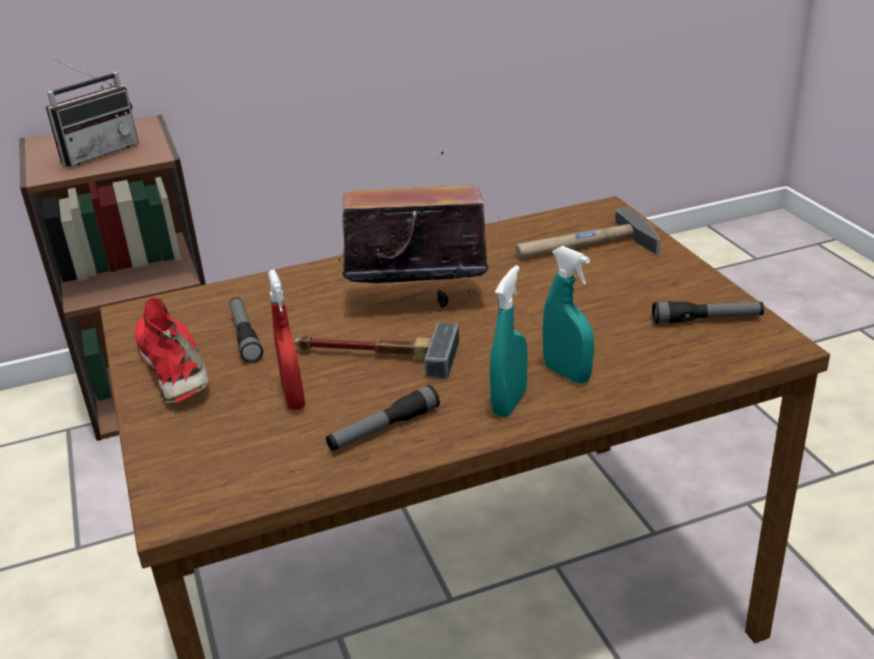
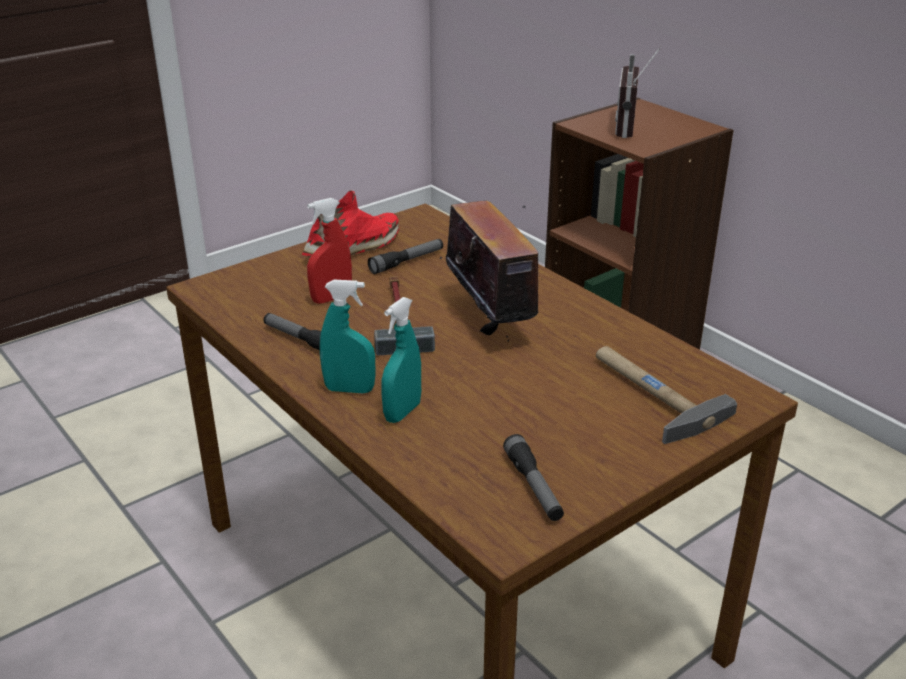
camera: 70 degrees right, 0 degrees up
(97, 152) = (634, 128): radio -> radio turned 75 degrees clockwise

